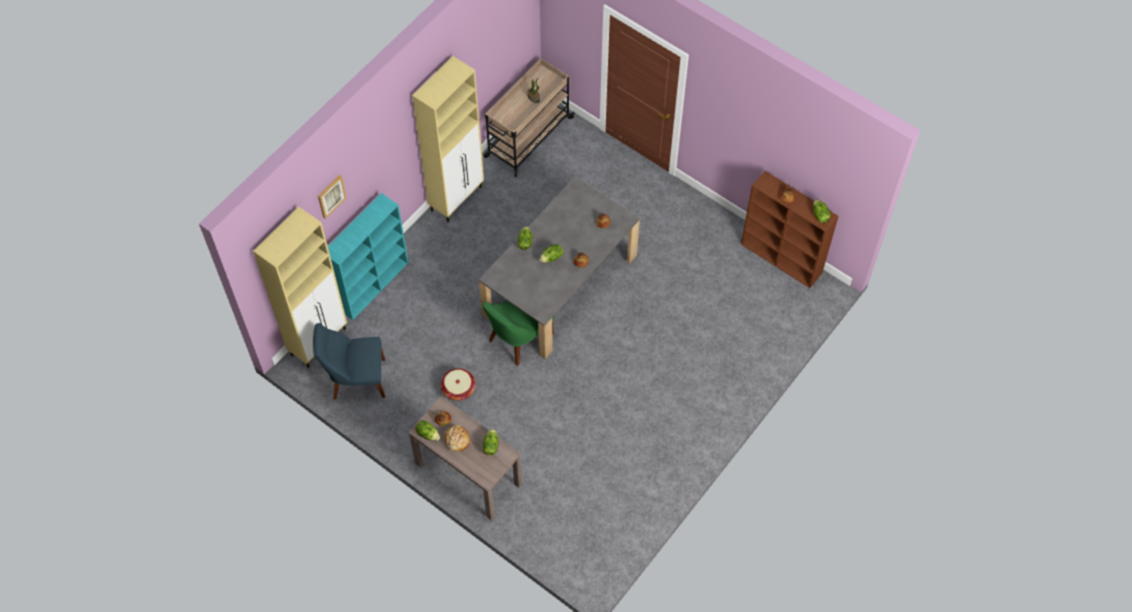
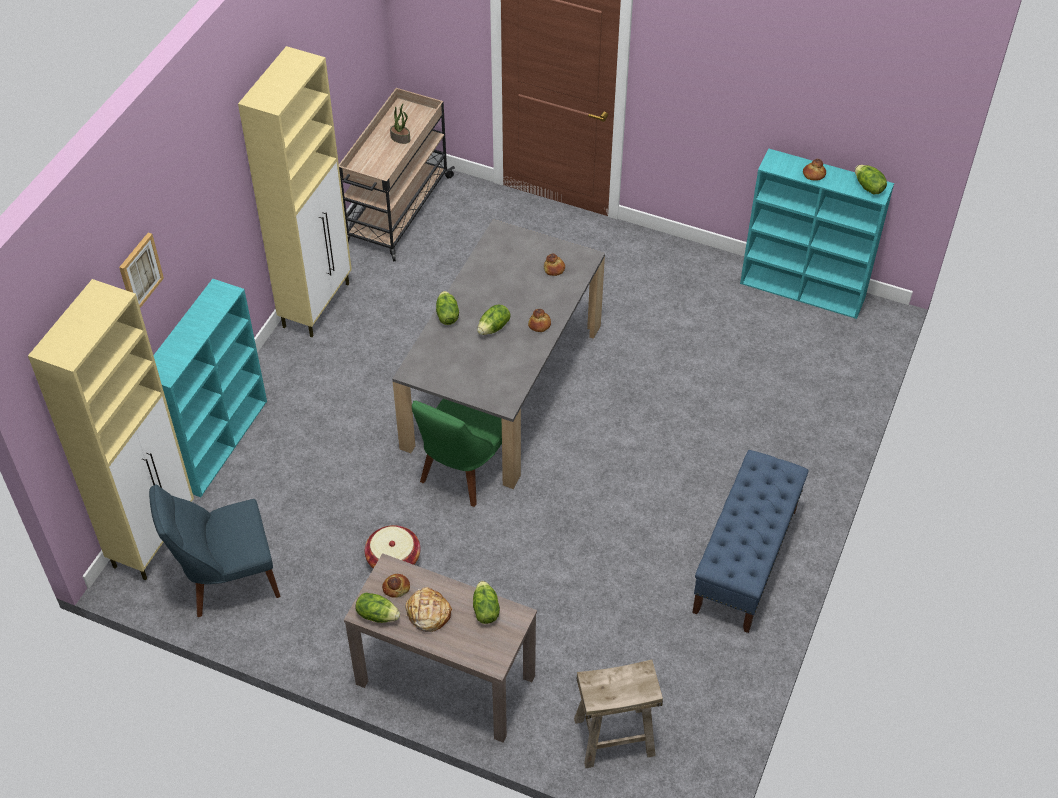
camera: 15 degrees left, 10 degrees down
(556, 533) = (614, 737): none -> beige stool
(674, 441) = (745, 561): none -> blue bench
(782, 259) = (803, 290): brown bookcase -> turquoise bookcase

